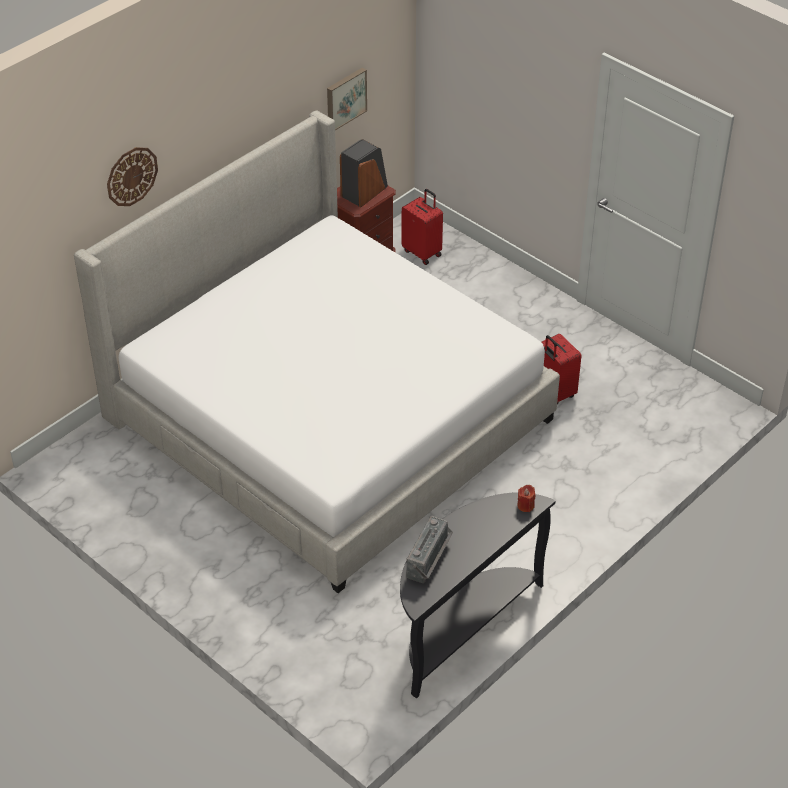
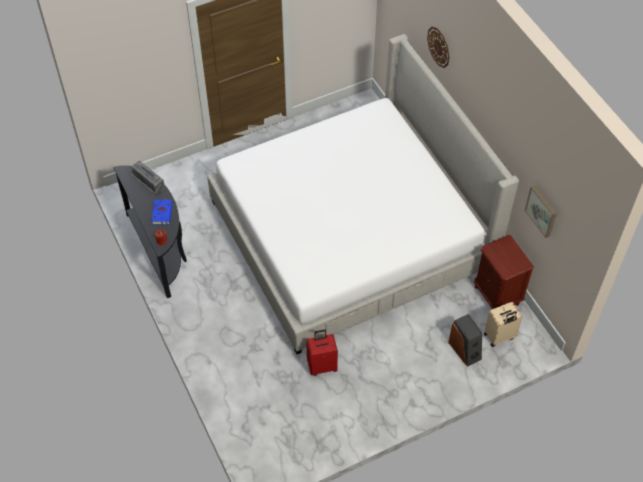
camera: 110 degrees right, 10 degrees up
(364, 192) = (507, 259): speaker -> speaker (465, 350)
(422, 252) = (499, 337): red suitcase -> beige suitcase
(474, 523) = (162, 212): none -> blue book

